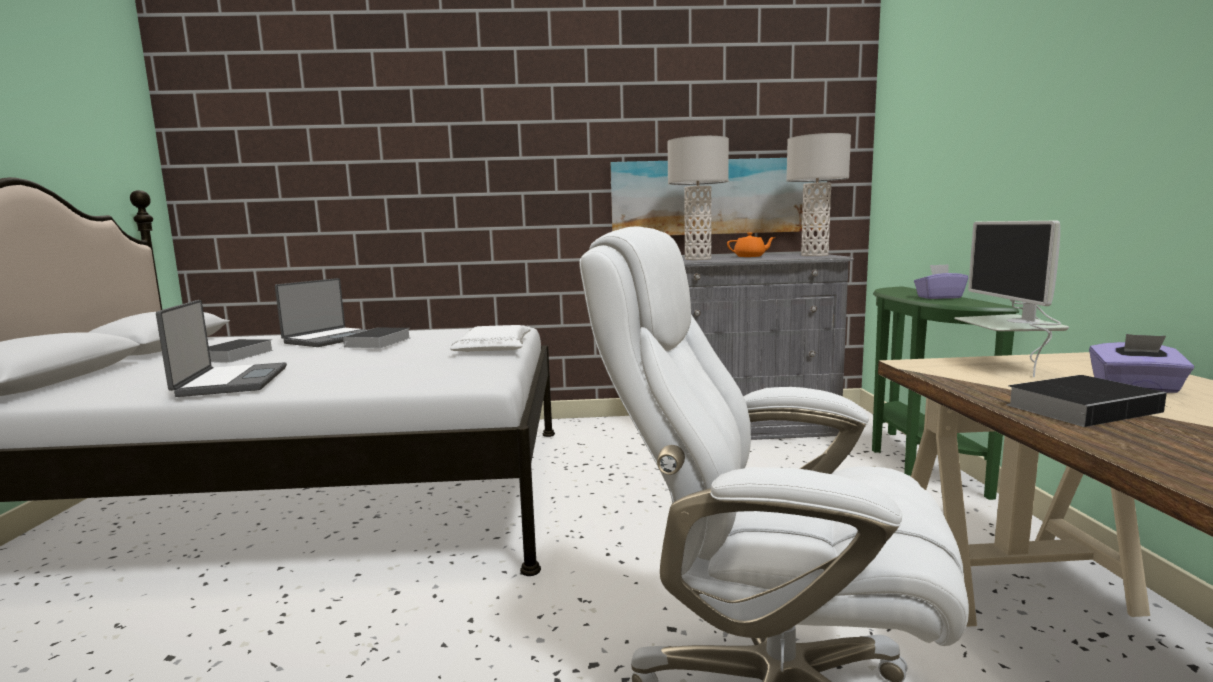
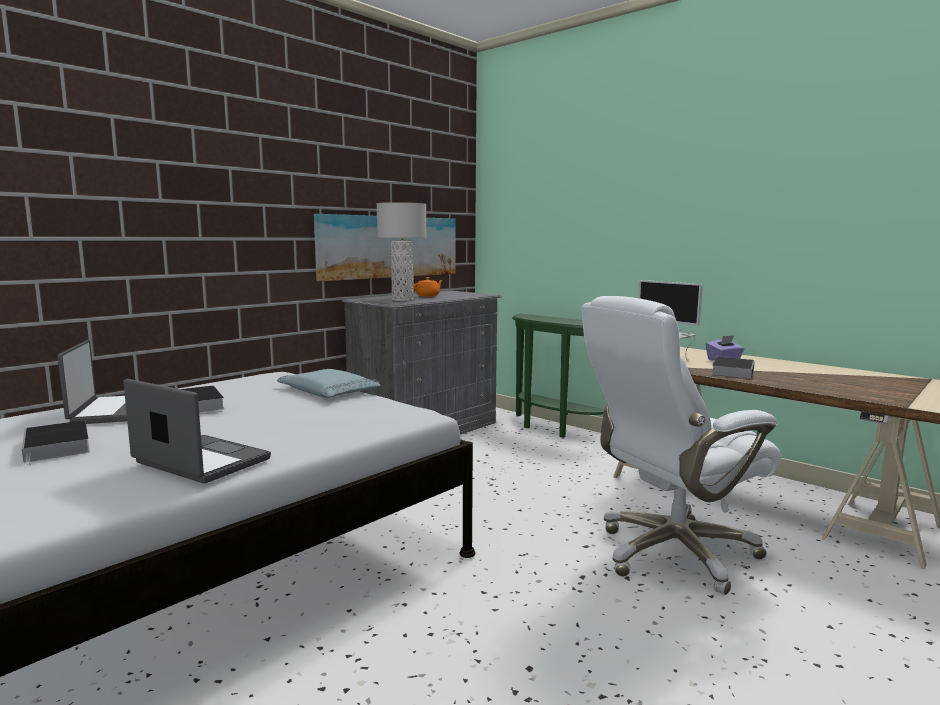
camera: 45 degrees left, 0 degrees up
(494, 346) = (328, 390): white pillow -> blue pillow
(814, 255) = (468, 293): white table lamp -> none
(939, 297) = (568, 320): purple tissue box -> none

